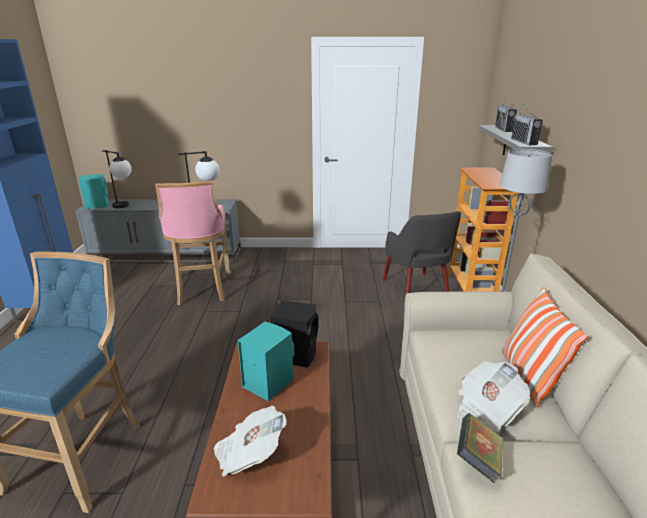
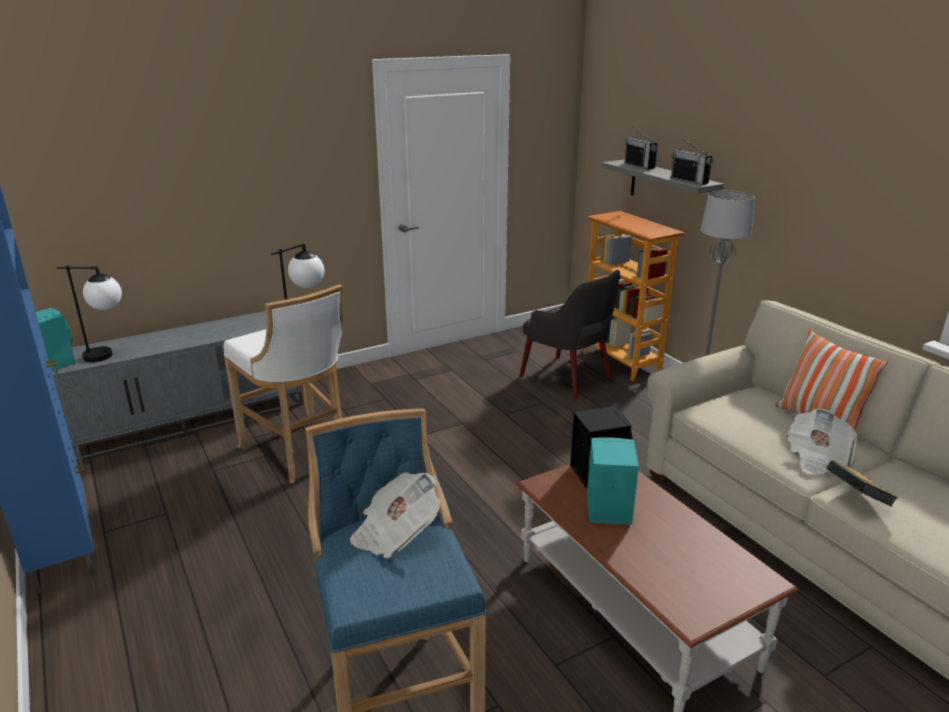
camera: 30 degrees left, 0 degrees up
(202, 289) = (300, 452): pink stool -> white stool
(249, 453) = (676, 574): newspaper -> newspaper (395, 533)

